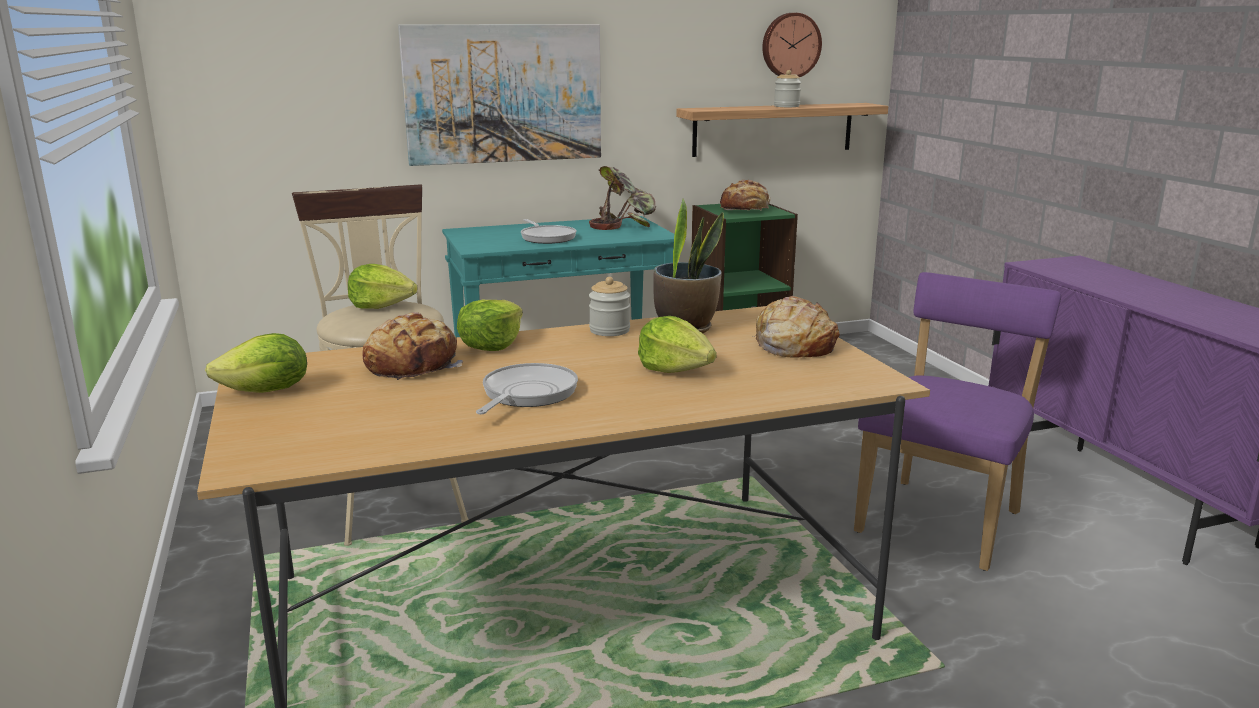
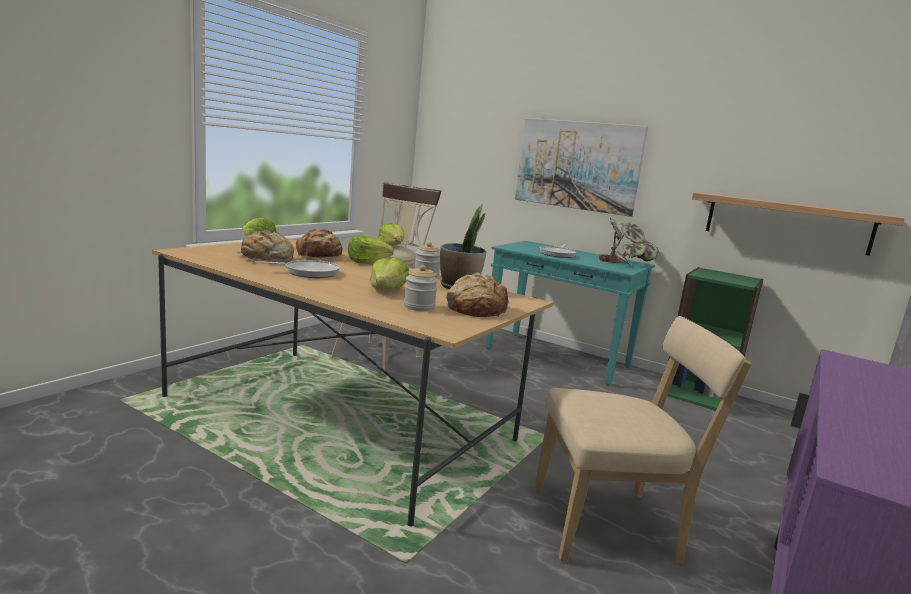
camera: 50 degrees right, 5 degrees down
(745, 209) = (725, 276): bread -> bread (266, 259)
(786, 106) = (793, 203): jar -> jar (419, 307)
(790, 45) = (817, 156): wall clock -> none
(942, 519) = (611, 525): purple chair -> beige chair

